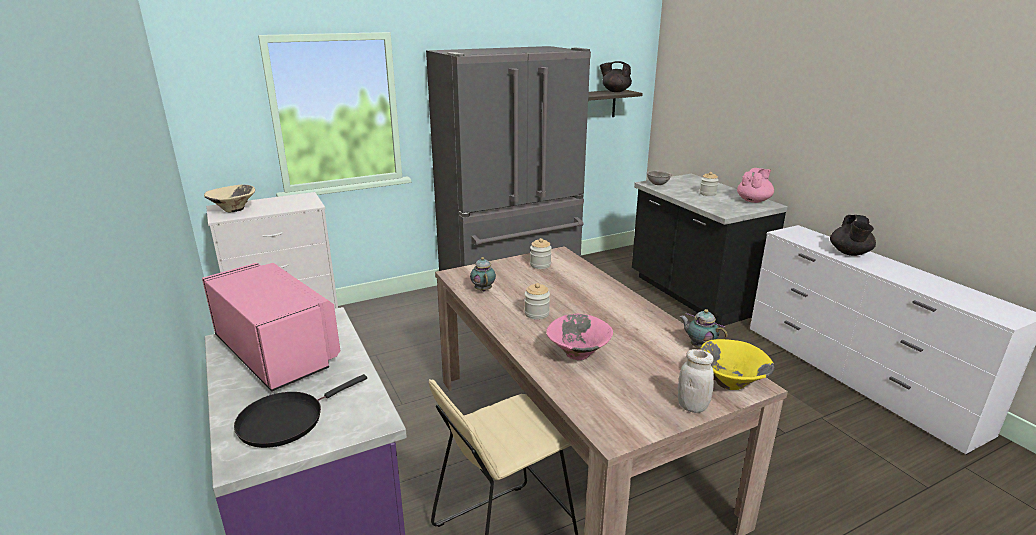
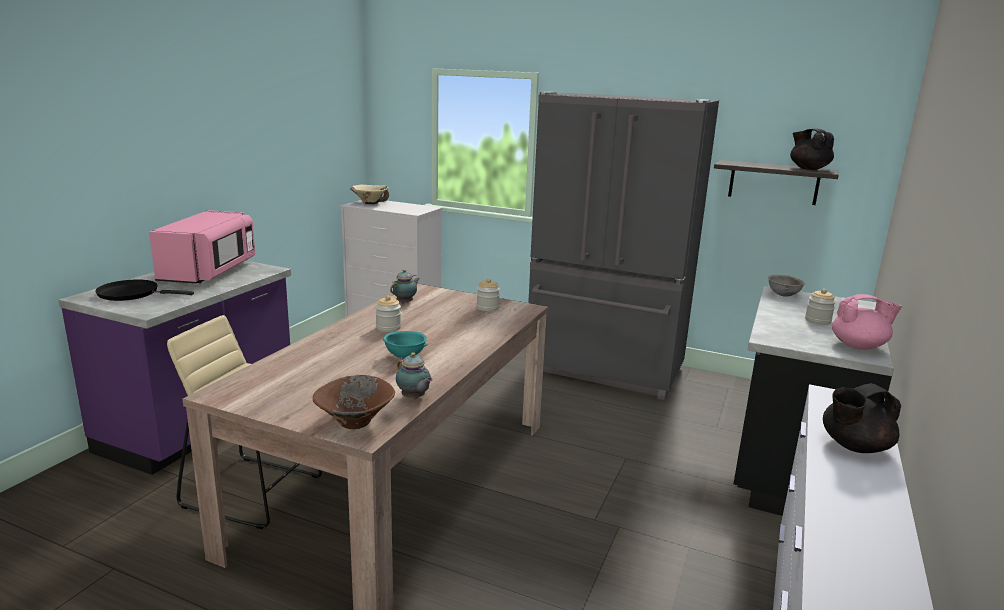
camera: 50 degrees right, 5 degrees down
(577, 355) = (334, 356): pink bowl -> none
(611, 326) = (405, 356): none -> turquoise bowl
(692, 406) = (293, 414): white jar -> none
(699, 346) = (414, 398): teapot -> teapot turned 135 degrees clockwise
(730, 383) = (354, 423): yellow bowl -> brown bowl

